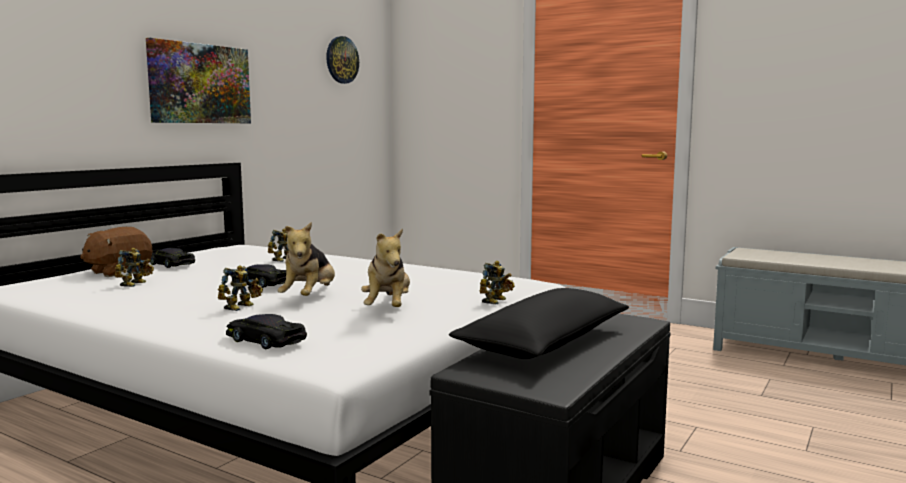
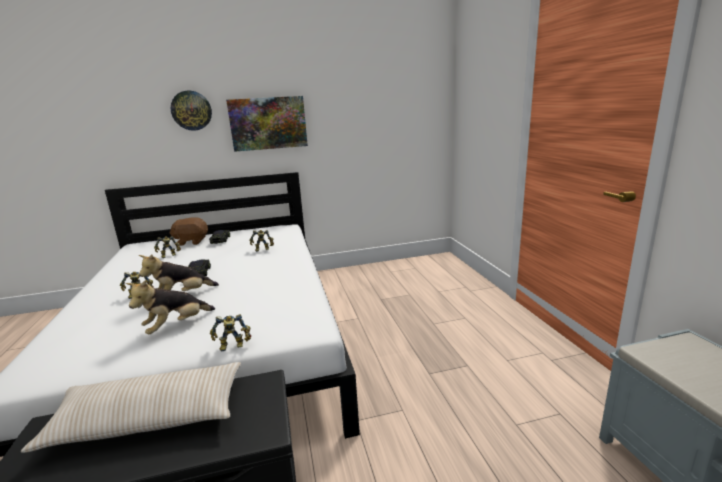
camera: 45 degrees right, 10 degrees up
(265, 340) = (64, 336): black toy car -> none
(341, 60) = (397, 89): wall clock -> wall clock (191, 110)
(545, 342) = (149, 418): black pillow -> beige pillow

